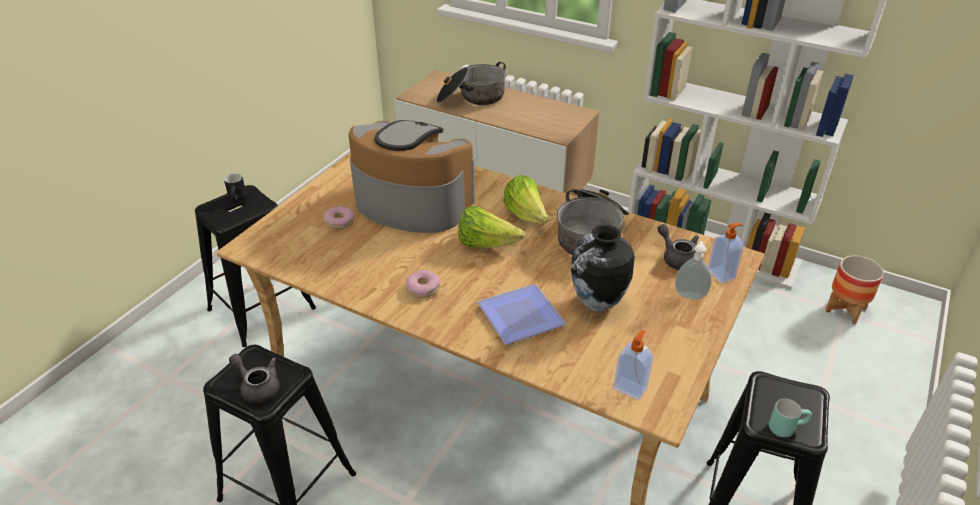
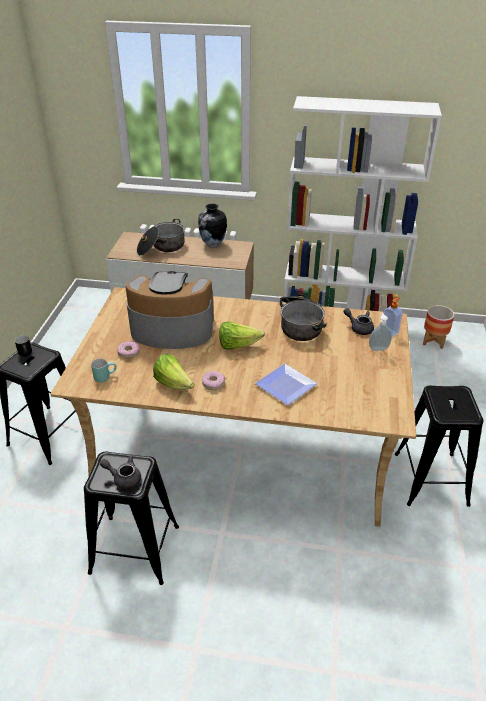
camera: 20 degrees left, 0 degrees up
(526, 216) = (253, 321): lettuce -> lettuce (173, 384)
(597, 303) = (327, 367): vase -> vase (213, 245)
(630, 387) = (373, 411): soap dispenser -> none
(786, 427) = (457, 413): turquoise mug -> turquoise mug (105, 376)

